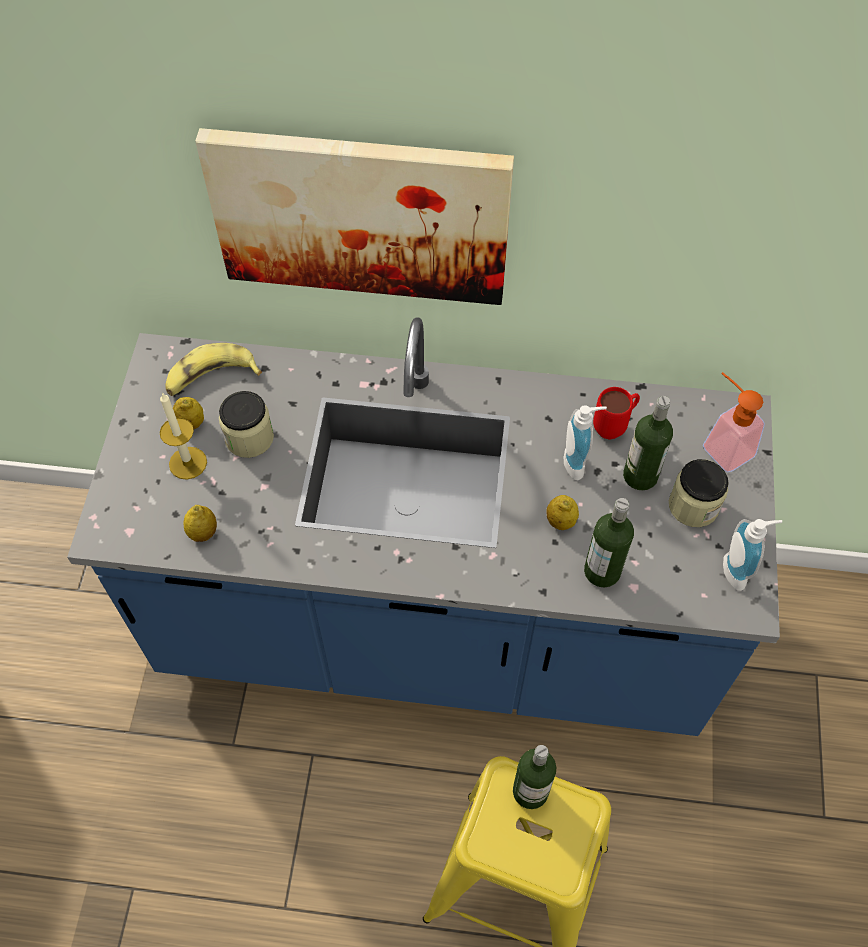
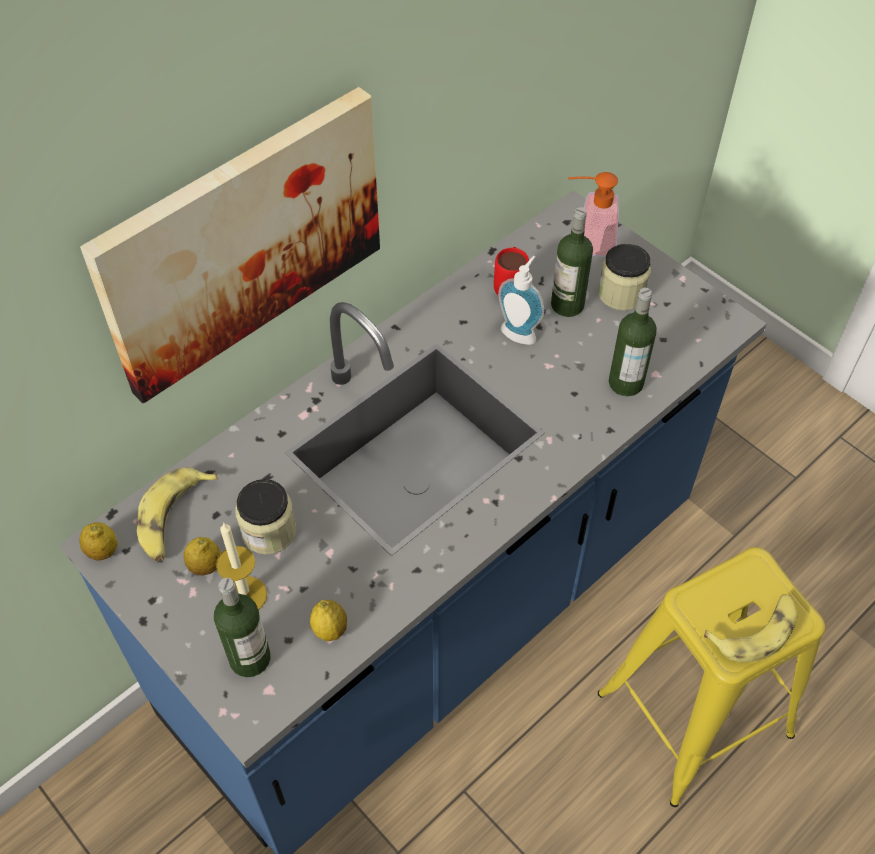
camera: 50 degrees left, 5 degrees down
(521, 849) = (755, 631): none -> banana
(530, 791) = (713, 592): bottle -> bottle (250, 658)
(560, 521) = (560, 377): lemon -> lemon (102, 551)
(739, 571) = (697, 307): soap dispenser -> none

